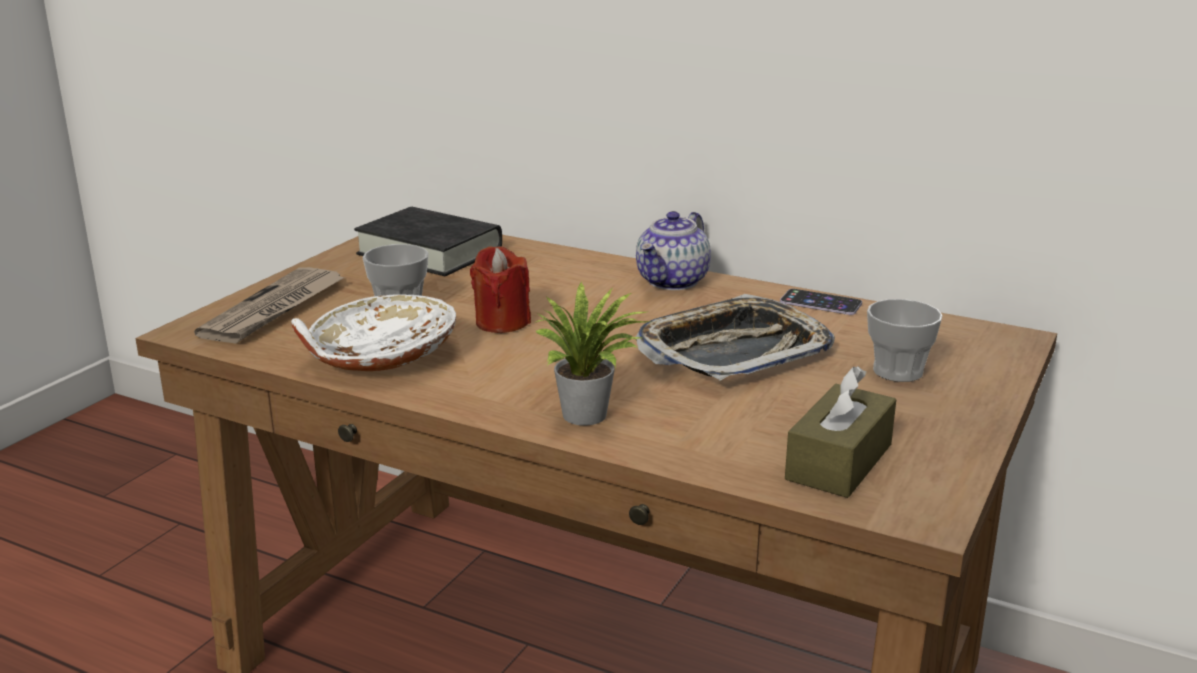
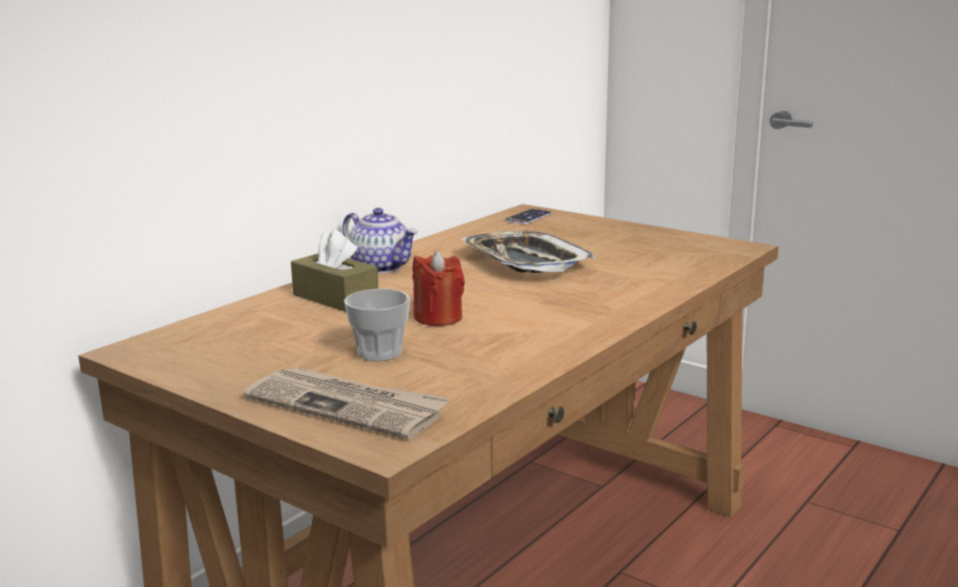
camera: 80 degrees left, 5 degrees down
(379, 357) = (496, 359): white bowl -> none
(430, 252) = (226, 341): black book -> none
(589, 416) = (624, 300): potted plant -> none
(821, 303) = (450, 237): phone -> phone (528, 217)
(839, 462) = (686, 254): brown tissue box -> brown tissue box (335, 298)
(898, 371) = (568, 233): cup -> none

